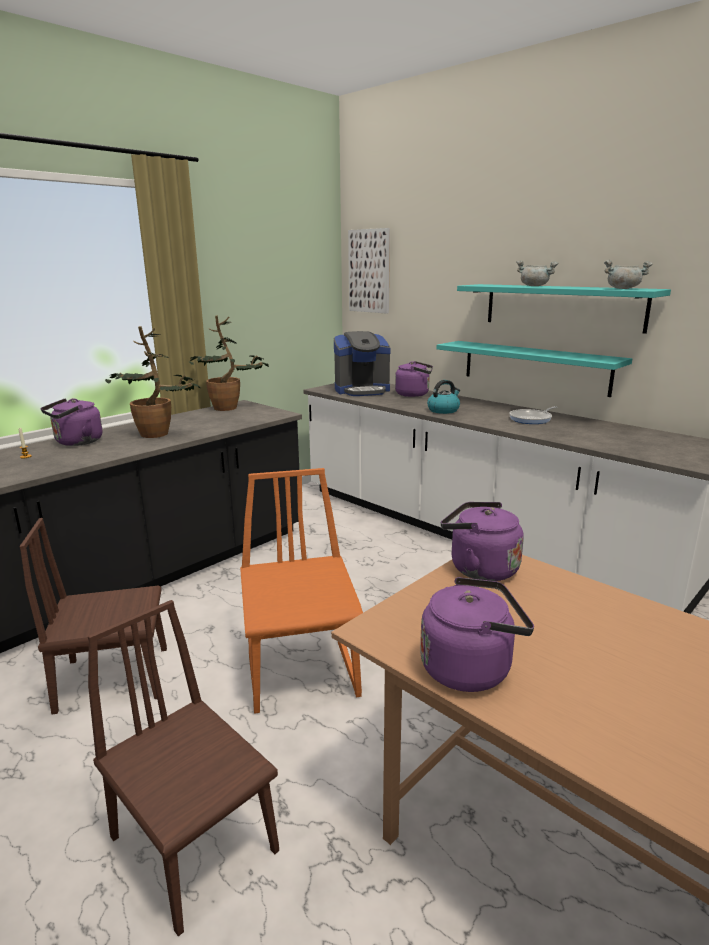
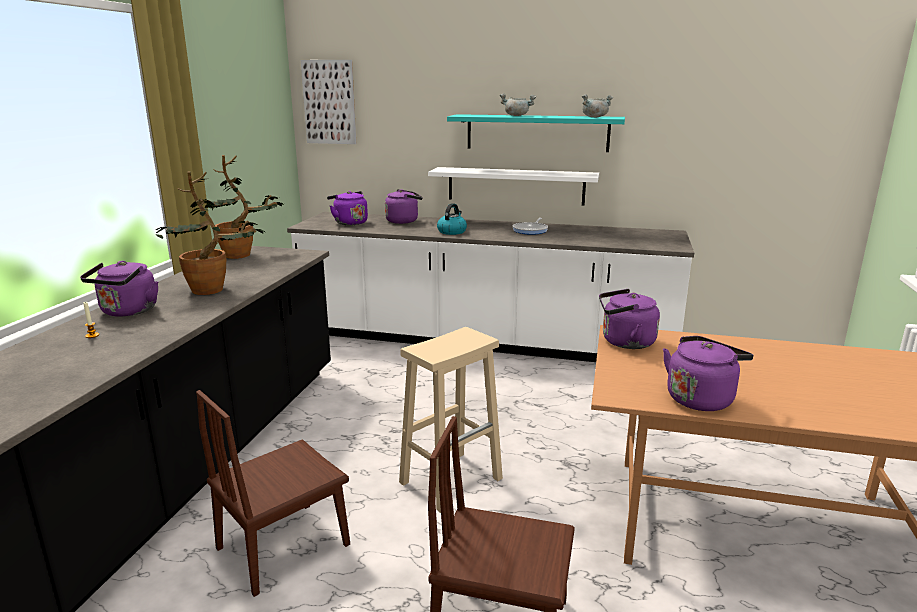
camera: 30 degrees left, 0 degrees up
(303, 669) = (452, 480): orange chair -> beige stool
(362, 390) = (349, 223): coffee machine -> purple kettle
(534, 367) = (515, 186): turquoise shelf -> white shelf

